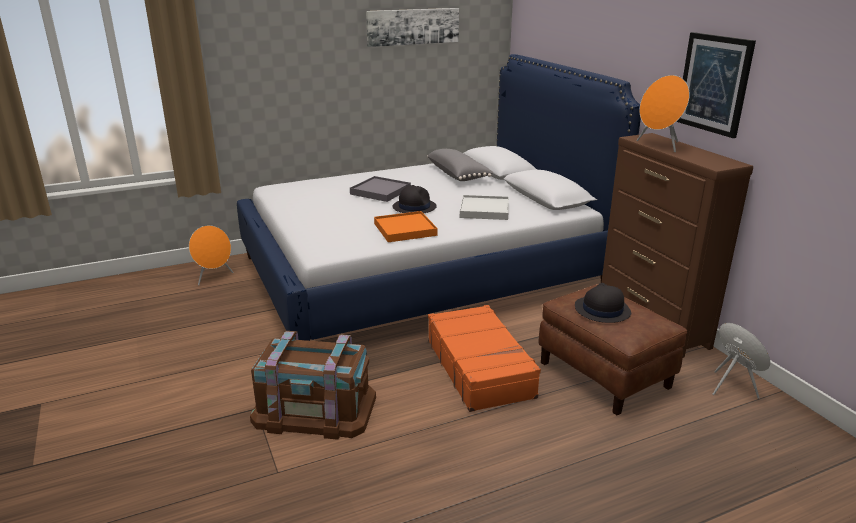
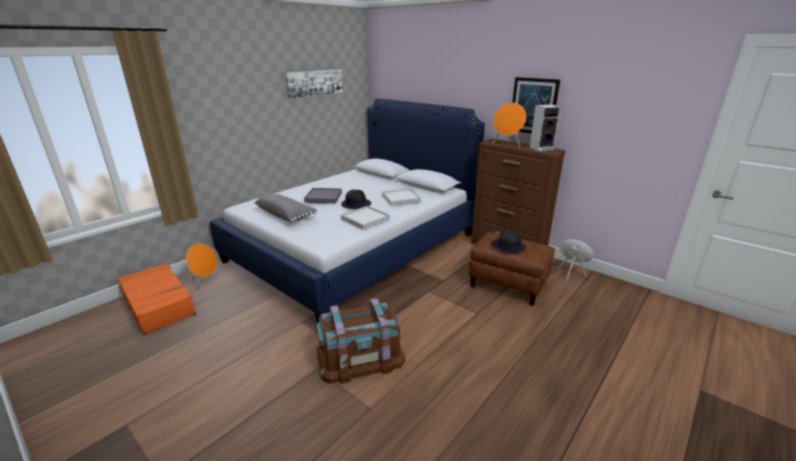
camera: 25 degrees left, 0 degrees up
(405, 229) = (365, 219): orange tray -> white tray
(458, 175) = (361, 179): grey pillow -> grey pillow (286, 215)
(480, 368) = (440, 299): orange suitcase -> orange suitcase (159, 304)
(711, 158) = (541, 148): none -> speaker

